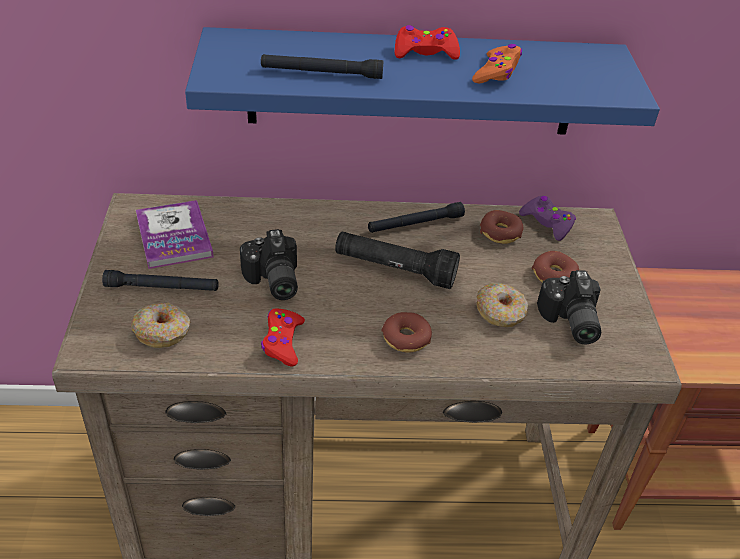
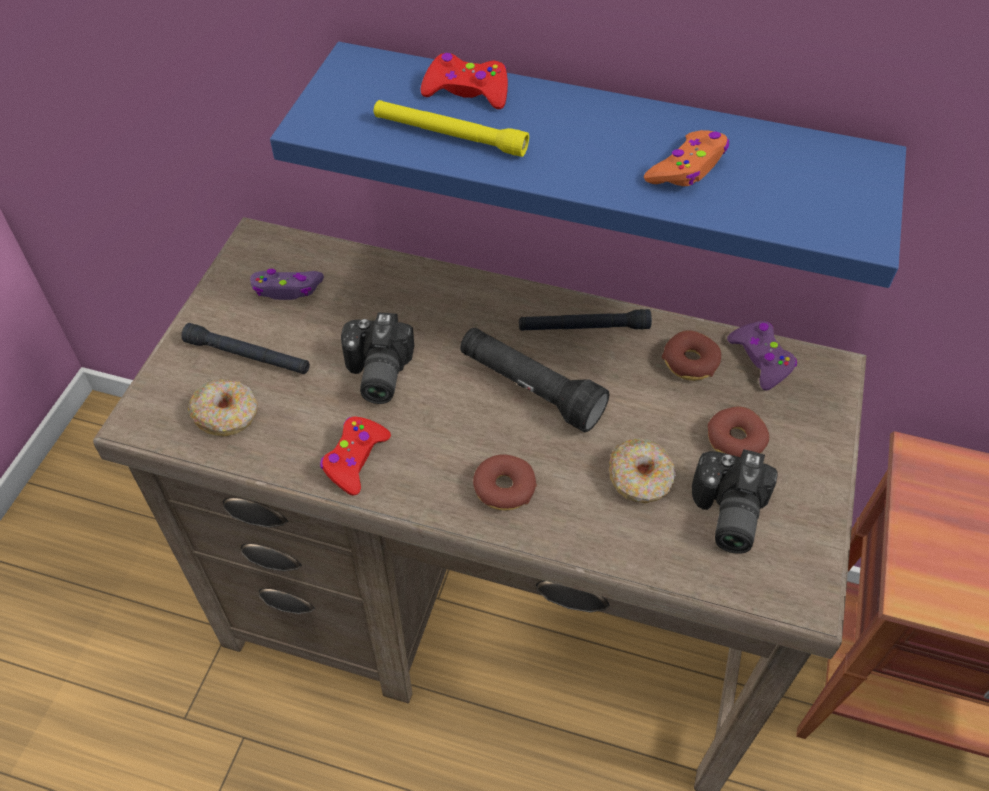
camera: 20 degrees right, 10 degrees up
(174, 236) = (287, 289): book -> purple game controller
(322, 73) = (449, 136): black flashlight -> yellow flashlight
(425, 52) = (604, 120): red game controller -> red game controller (466, 91)

